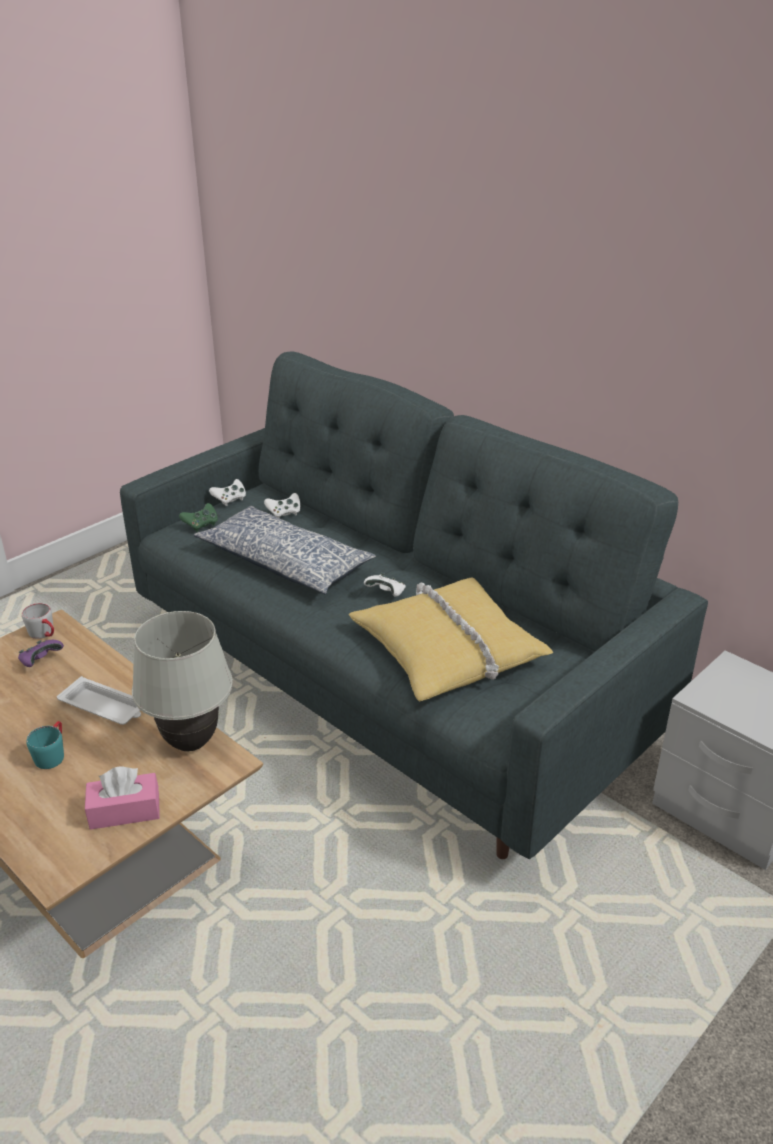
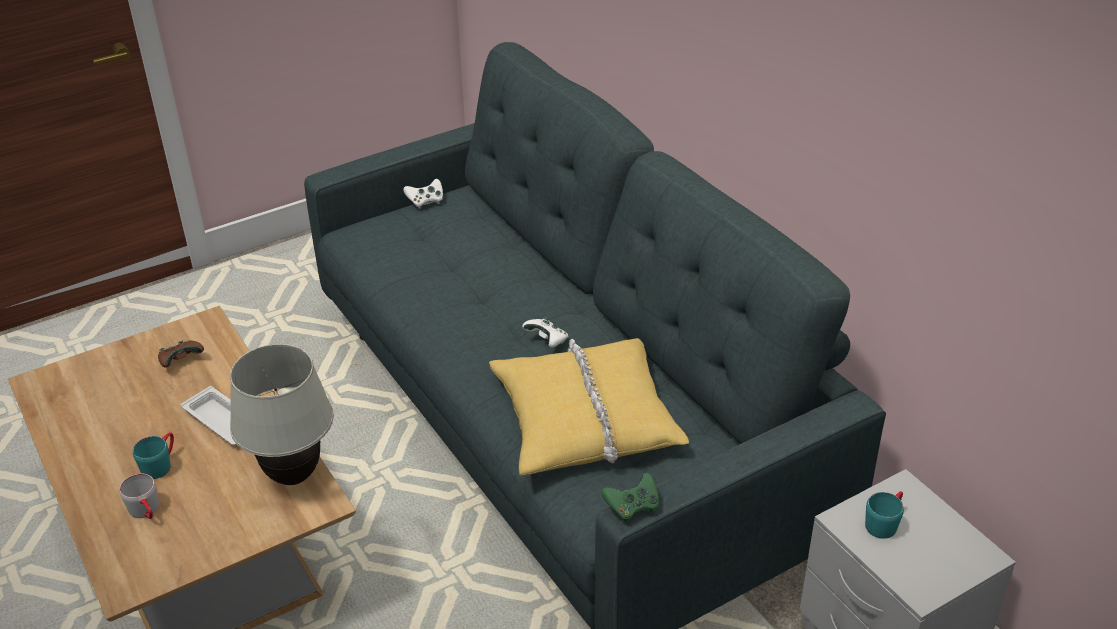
camera: 15 degrees right, 5 degrees up
(41, 661) = (181, 361): purple game controller -> brown game controller
(45, 634) = (194, 331): grey mug -> grey mug (147, 512)
(125, 811) = (207, 536): pink tissue box -> none
(201, 525) = (384, 229): green game controller -> green game controller (632, 507)
(284, 513) = (477, 226): white game controller -> none
(285, 563) = (455, 287): pillow -> none
(730, 693) = (884, 522): none -> turquoise mug

